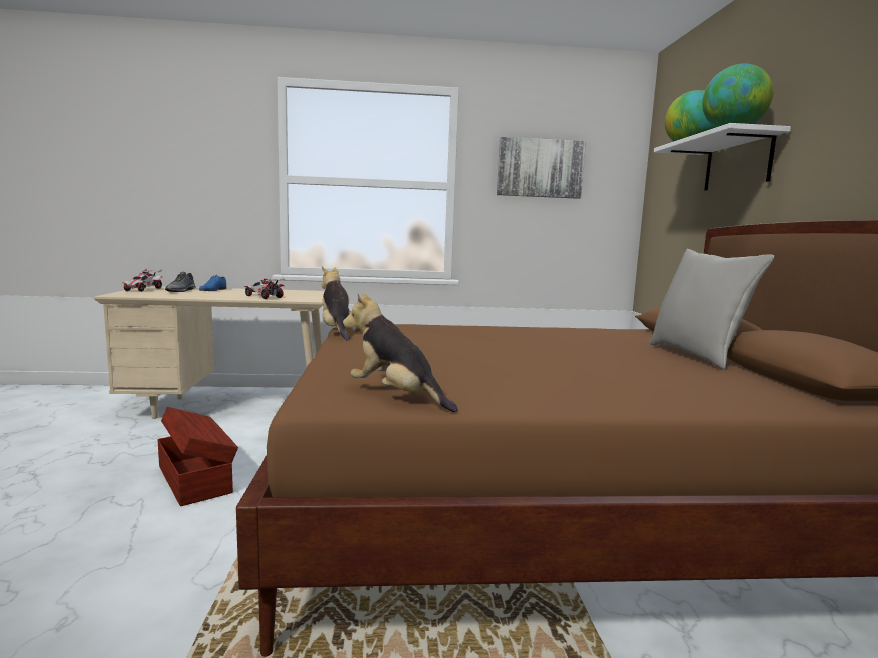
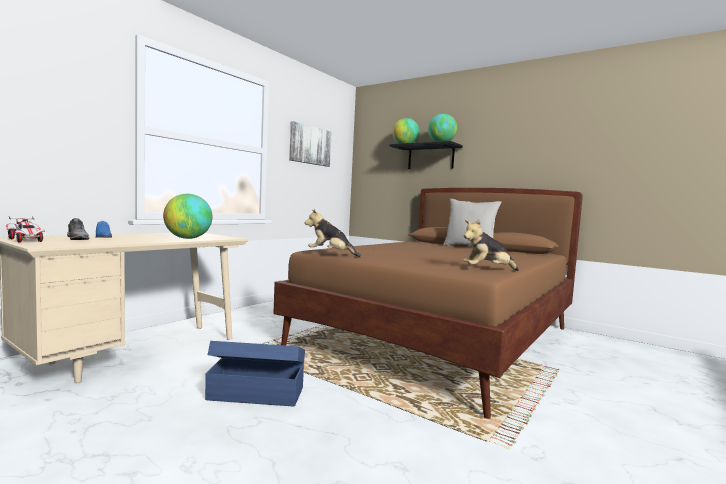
camera: 50 degrees left, 5 degrees down
(195, 478) = (255, 393): brown storage box -> blue storage box
(263, 297) = (188, 238): toy car -> globe
(737, 163) = (430, 157): white shelf -> black shelf

